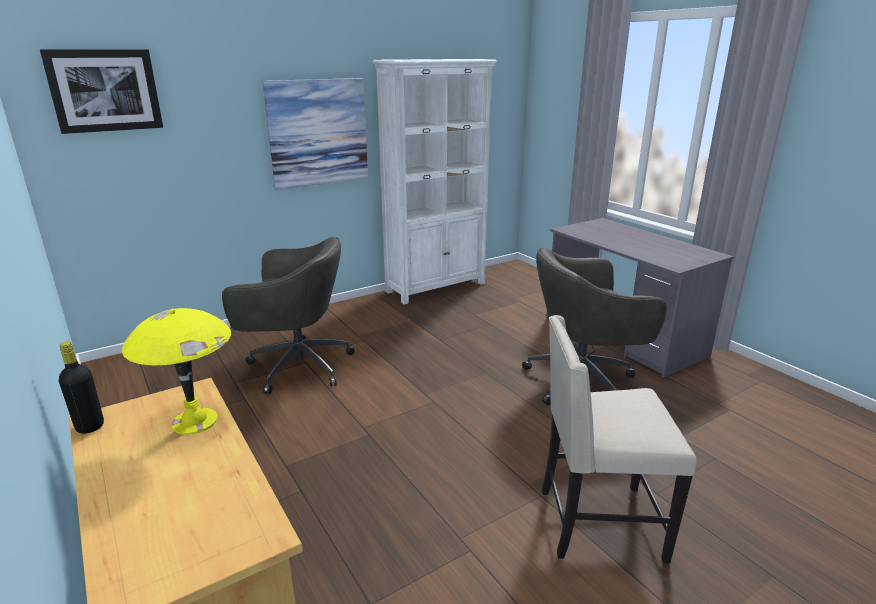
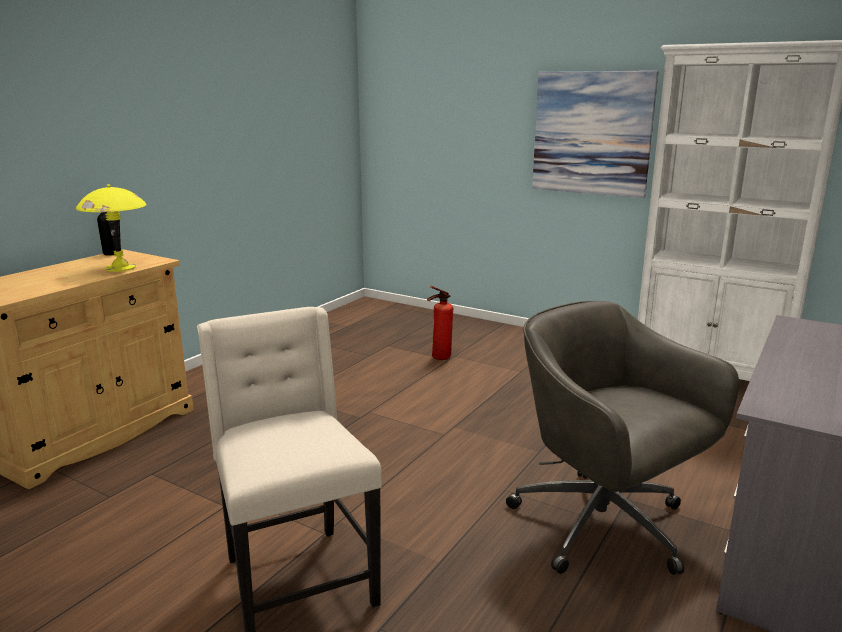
camera: 65 degrees right, 5 degrees down
(105, 90) = (415, 78): picture -> none
(297, 366) = (438, 358): grey office chair -> fire extinguisher

